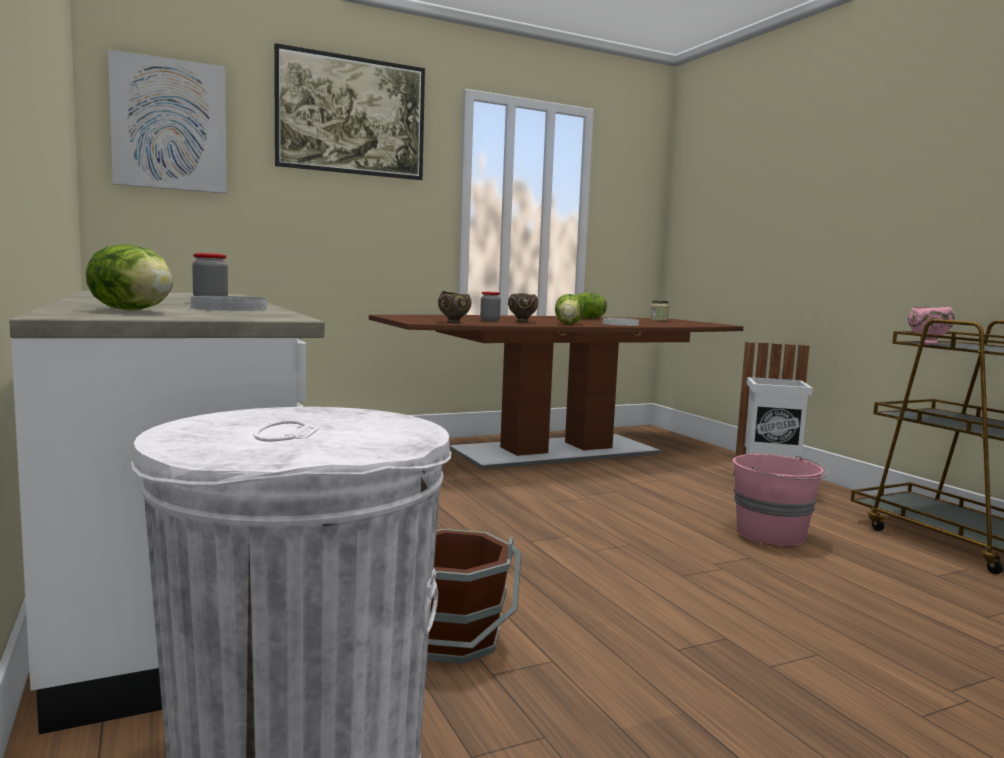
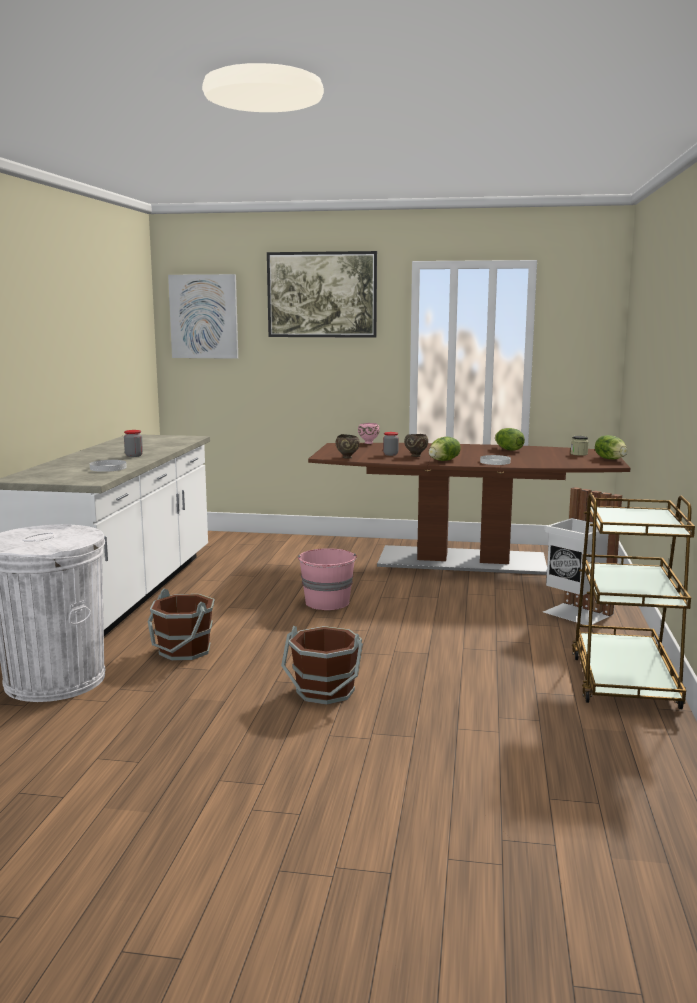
camera: 35 degrees right, 5 degrees up
(133, 310) = (56, 472): lettuce -> lettuce (610, 459)
(768, 645) = (325, 692): none -> brown bucket
(772, 534) = (482, 645): pink bucket -> pink bucket (327, 603)
(927, 343) = (611, 510): pink bowl -> pink bowl (368, 443)

